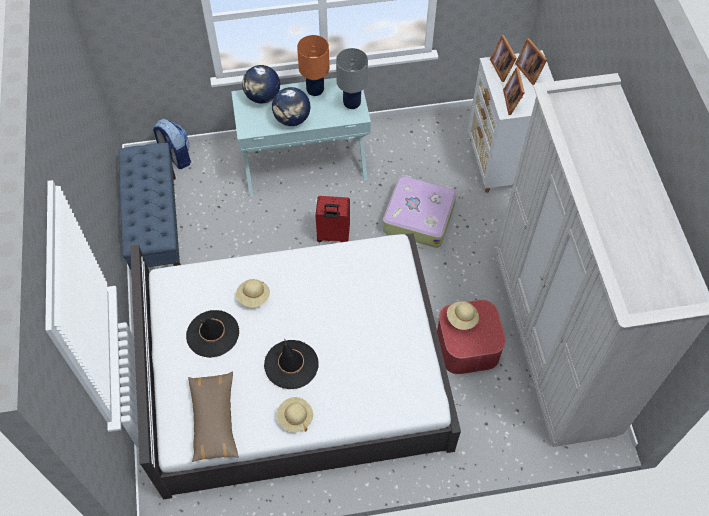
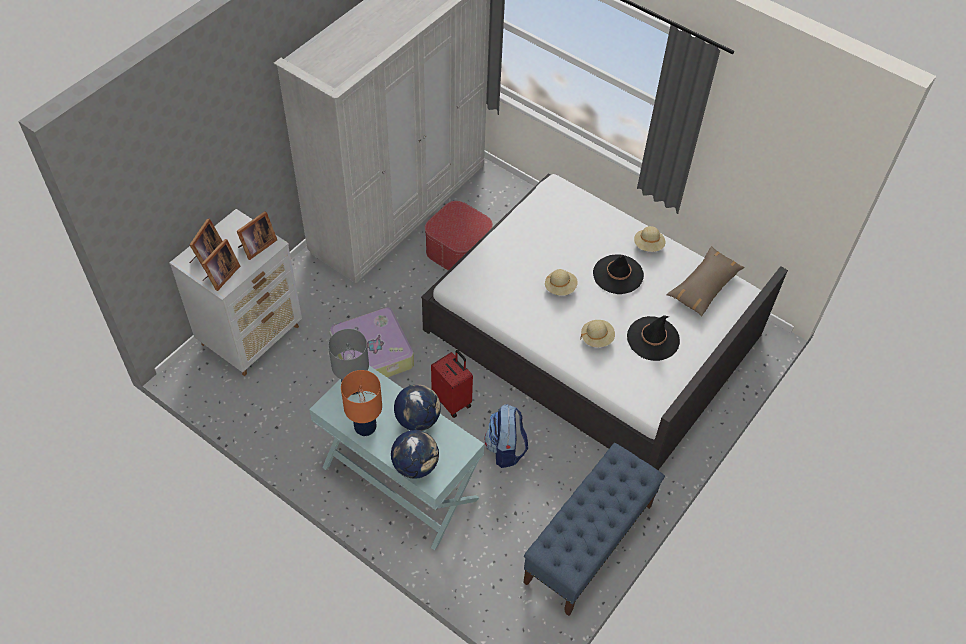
camera: 135 degrees left, 5 degrees down
(174, 157) = (503, 606): backpack -> backpack (505, 449)
(462, 319) = (457, 235): beige hat -> beige hat (560, 288)

